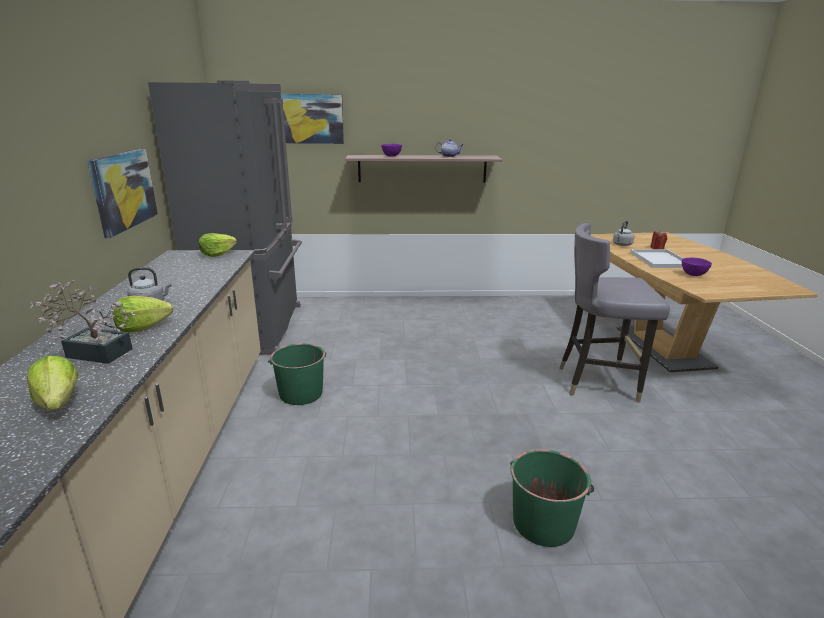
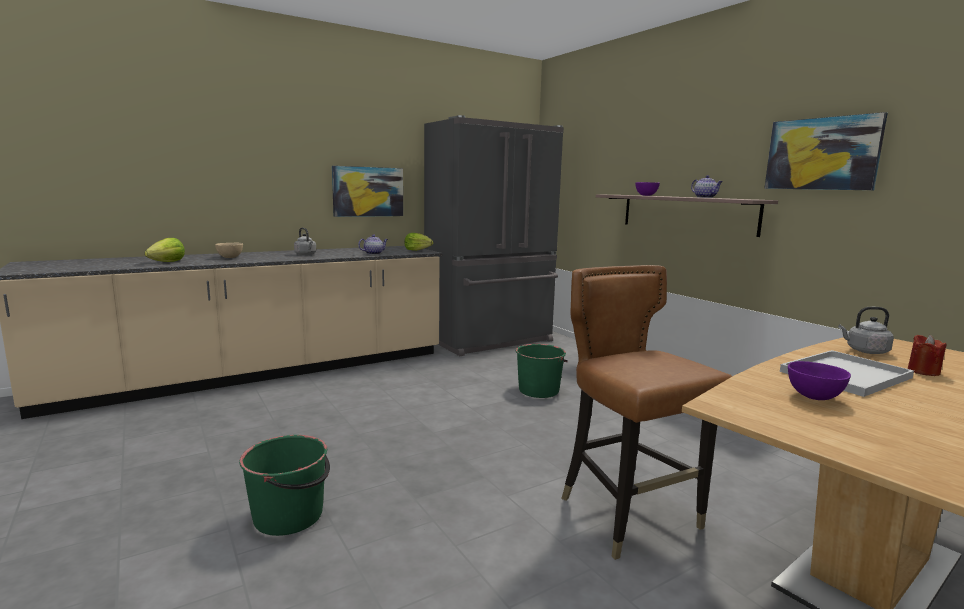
camera: 60 degrees right, 10 degrees down
(94, 352) = (230, 257): potted plant -> beige bowl
(142, 328) = (268, 257): lettuce -> none
(210, 274) = (374, 253): none -> teapot
(300, 393) = (410, 377): green bucket -> green bucket (539, 390)
(308, 119) = (594, 159): picture -> picture (821, 154)
(598, 382) = (628, 516): grey chair -> brown chair

